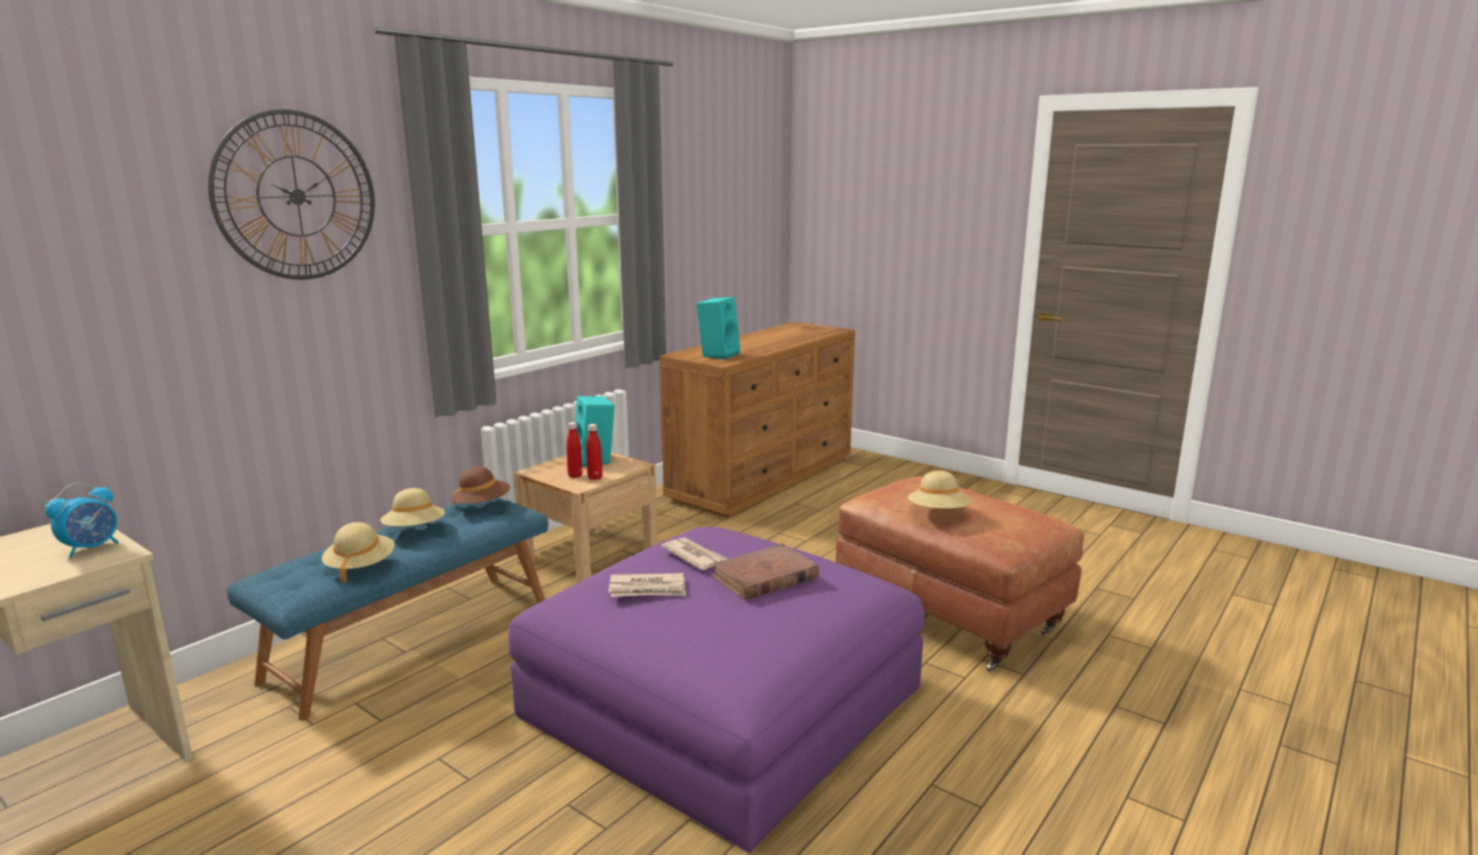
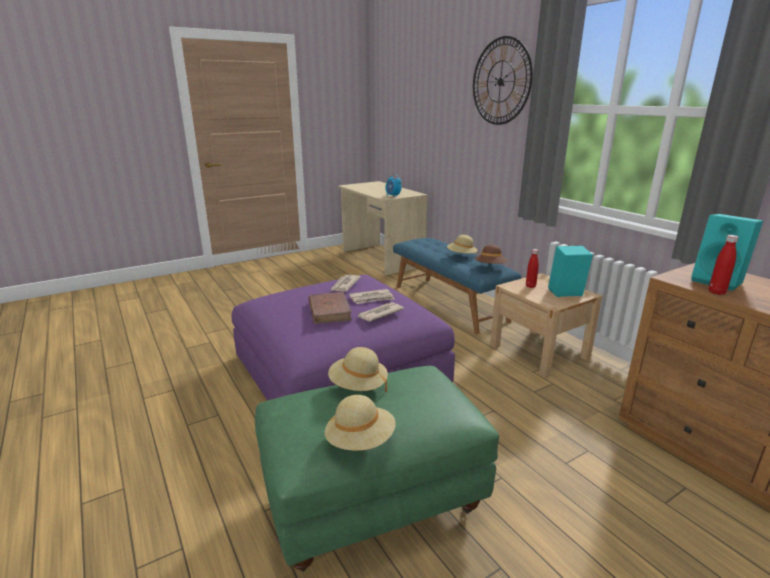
camera: 110 degrees right, 5 degrees up
(360, 567) = (425, 249): beige hat -> beige hat (360, 441)
(595, 478) = (525, 291): red bottle -> red bottle (716, 292)
(744, 544) = (379, 314): none -> newspaper
(950, 617) = (372, 506): brown ottoman -> green ottoman

